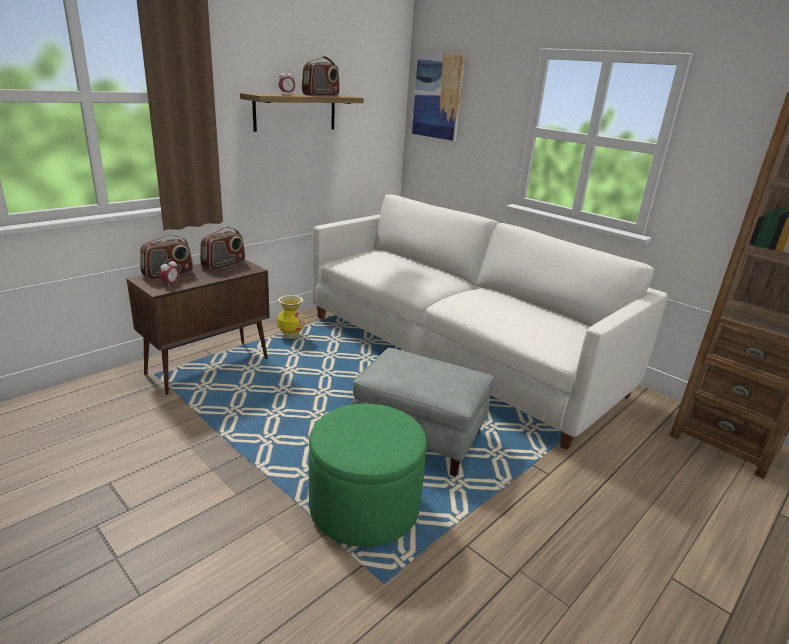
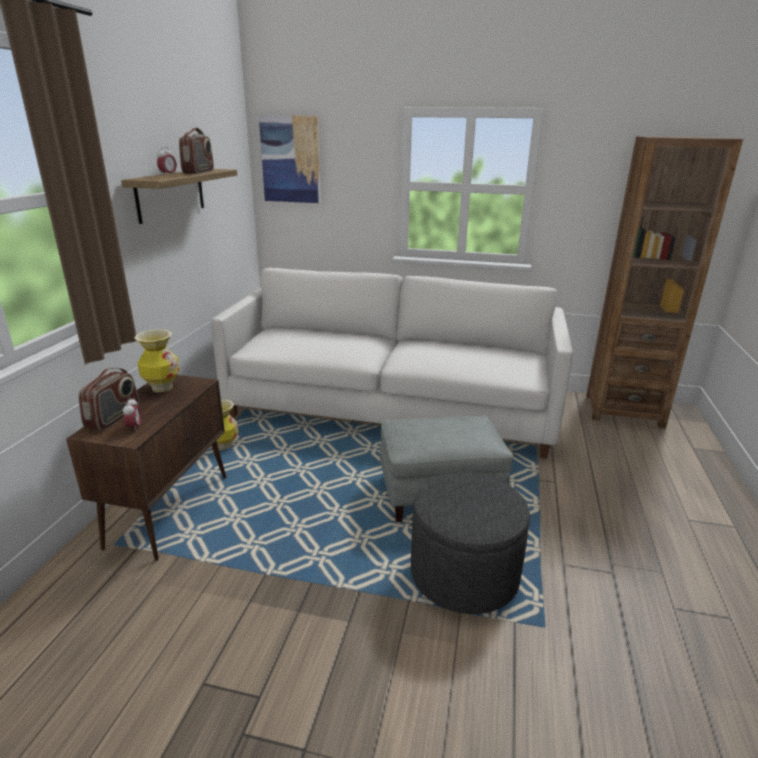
camera: 30 degrees left, 0 degrees up
(224, 265) = (162, 388): radio -> vase
(364, 506) = (464, 574): green ottoman -> grey ottoman

